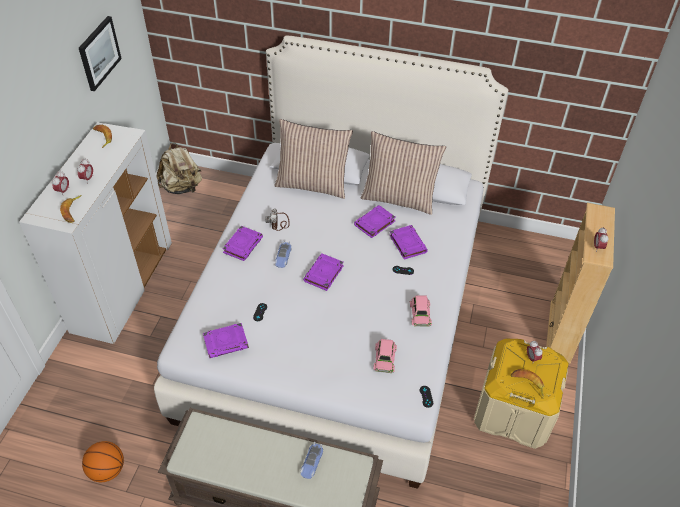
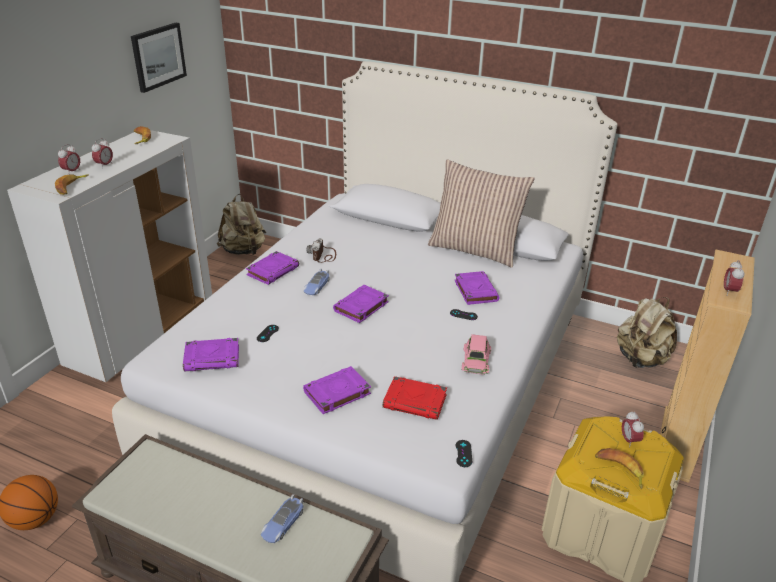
camera: 10 degrees right, 15 degrees down
(313, 184) = (375, 228): pillow -> none
(374, 223) = (438, 268): purple book -> purple book (336, 393)
(384, 358) = (415, 402): pink toy car -> red book
(530, 258) = (641, 359): none -> beige backpack

